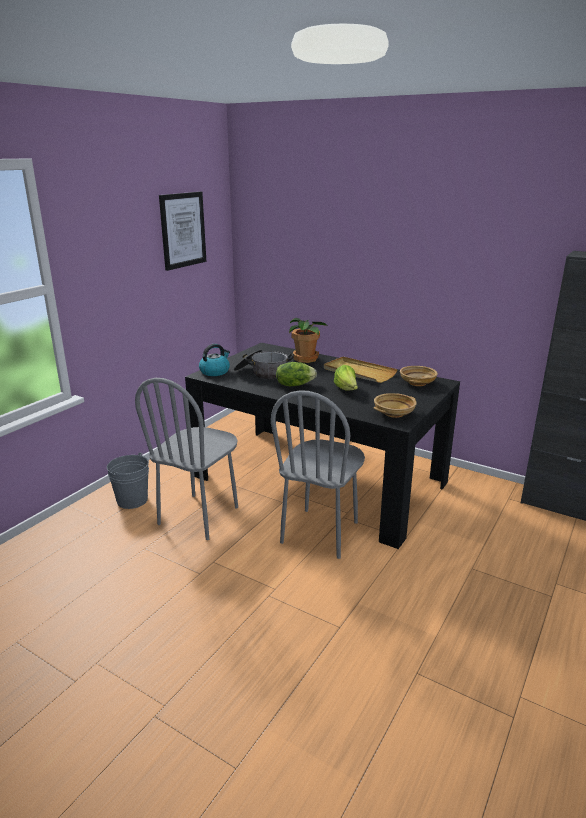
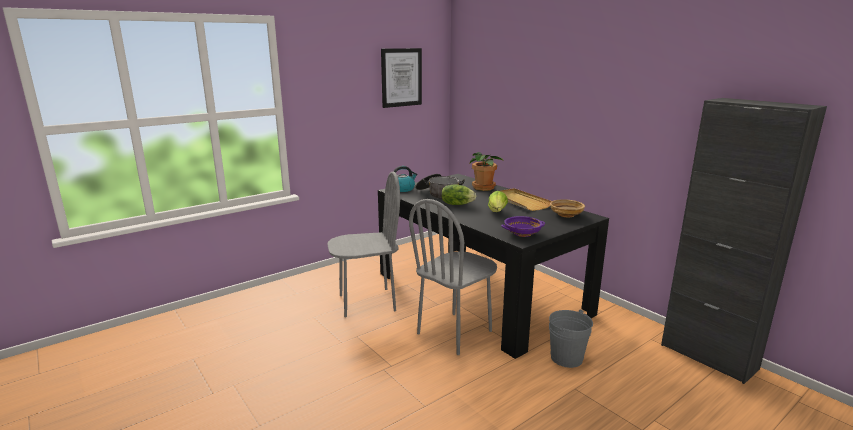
camera: 20 degrees right, 5 degrees down
(132, 500) = (326, 283): grey bucket -> grey bucket (566, 358)
(199, 516) = (367, 302): grey chair -> grey chair turned 150 degrees counterclockwise
(394, 413) = (522, 233): beige bowl -> purple bowl

